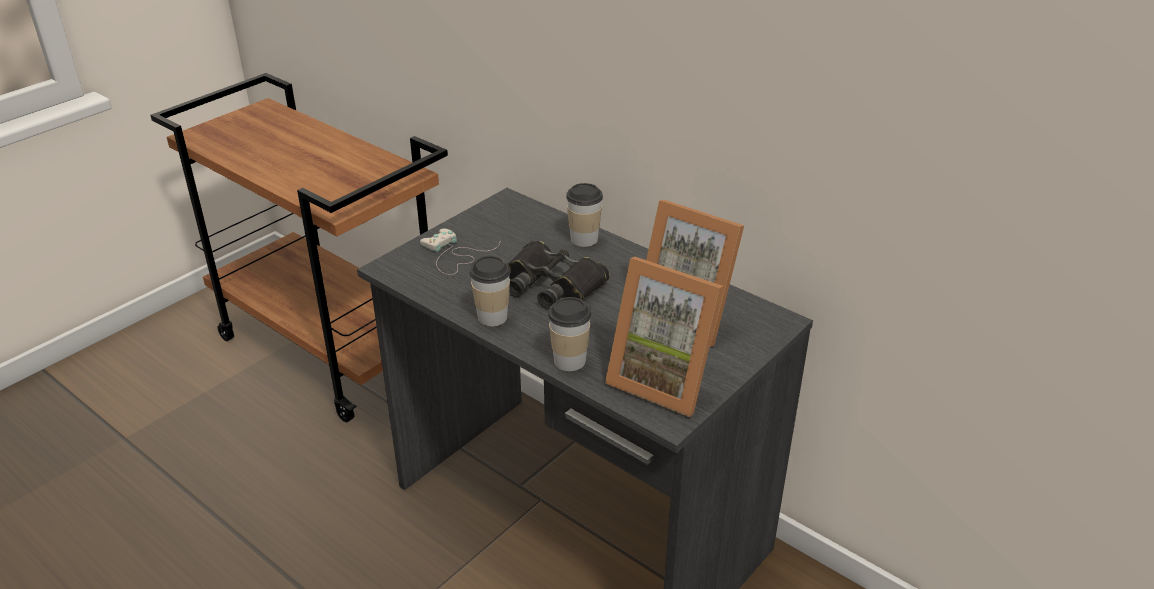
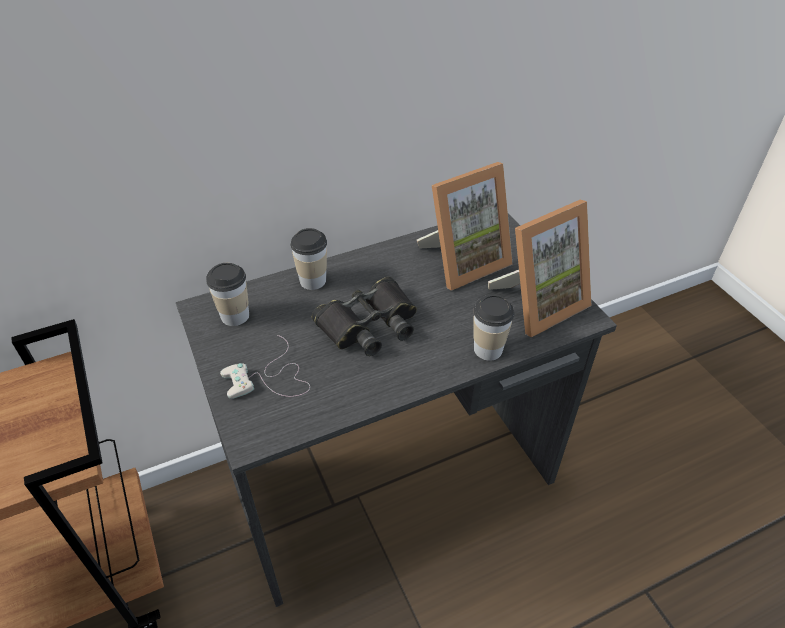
camera: 65 degrees left, 10 degrees up
(492, 317) = (395, 380): cup -> cup (235, 316)

